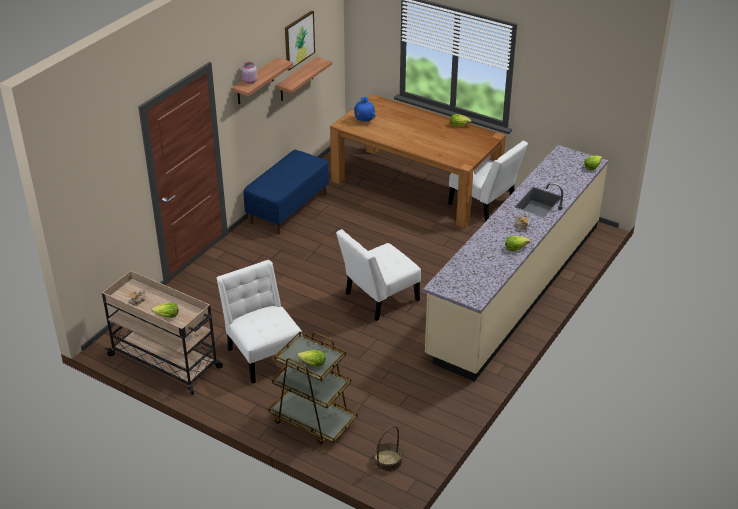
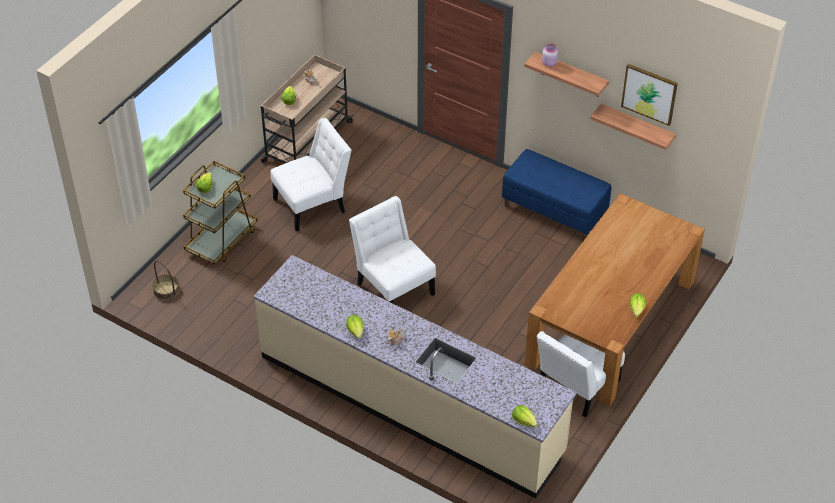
camera: 90 degrees right, 10 degrees up
(364, 121) = (635, 222): blue vase -> none

